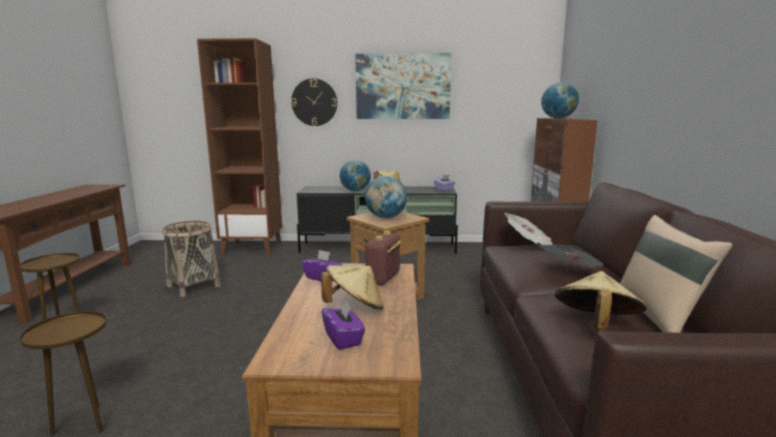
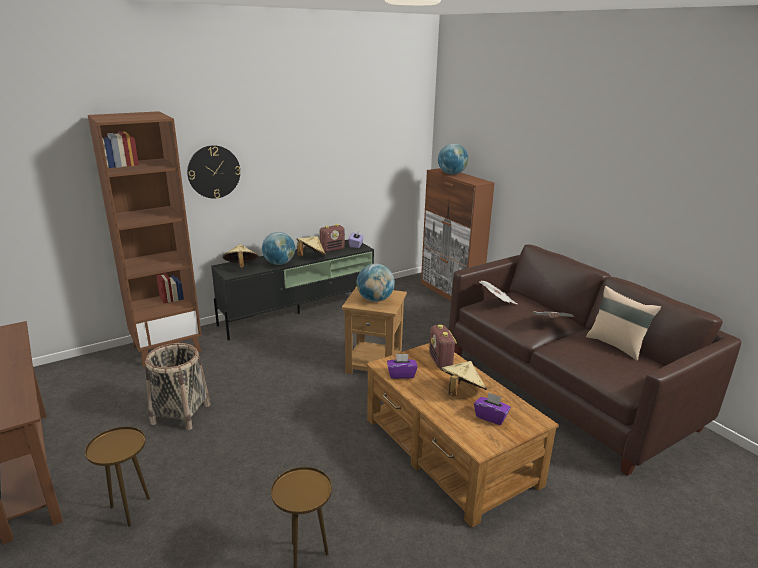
camera: 35 degrees left, 10 degrees up
(403, 86) = (305, 146): picture -> none
(417, 189) = (332, 249): none -> radio
(595, 325) = (601, 361): beige hat -> beige hat (241, 267)

